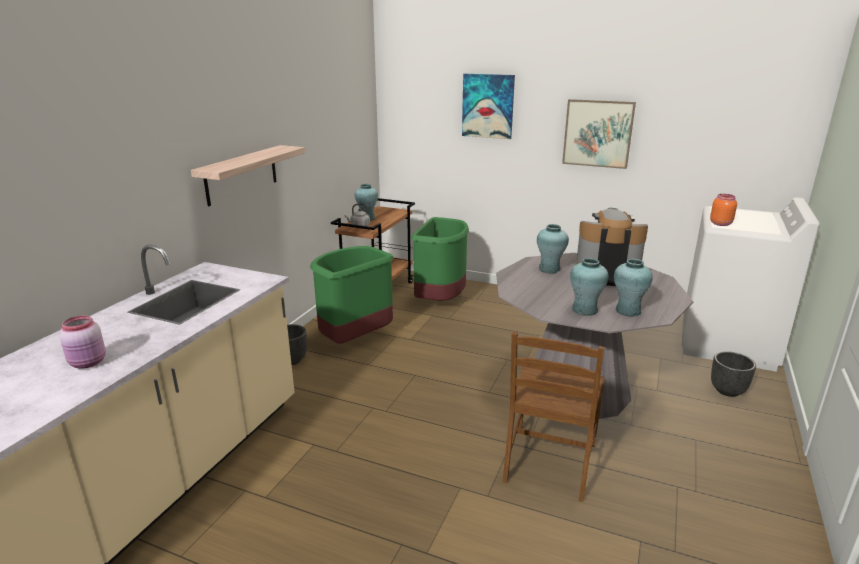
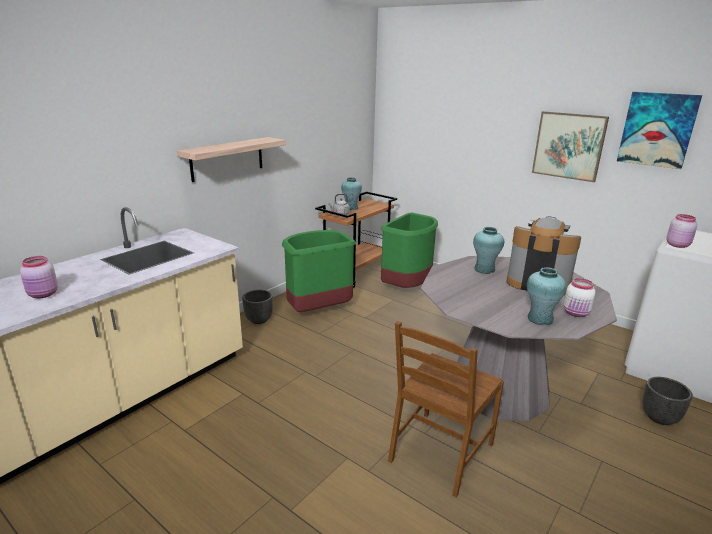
camera: 15 degrees right, 0 degrees up
(488, 106) = (468, 114): picture -> picture (657, 129)
(584, 310) = (495, 312): turquoise vase -> none
(656, 301) = (576, 313): none -> white jar
(721, 223) = (678, 245): orange jar -> pink jar

